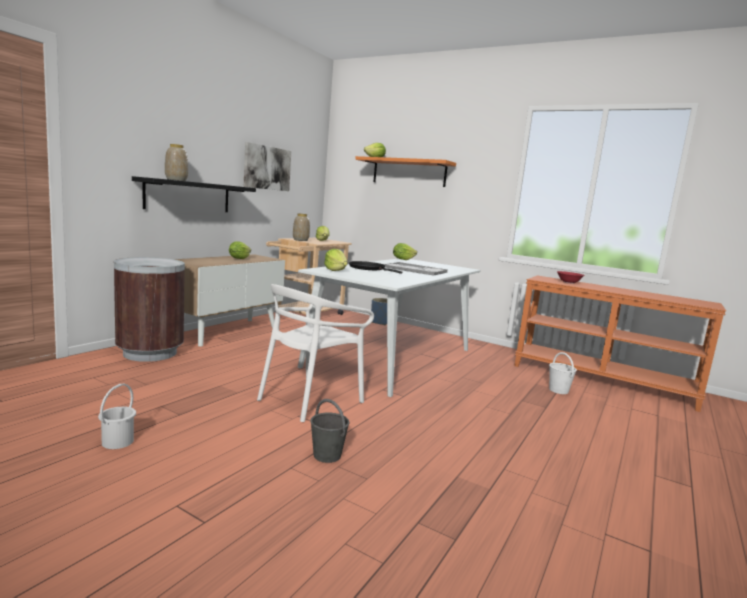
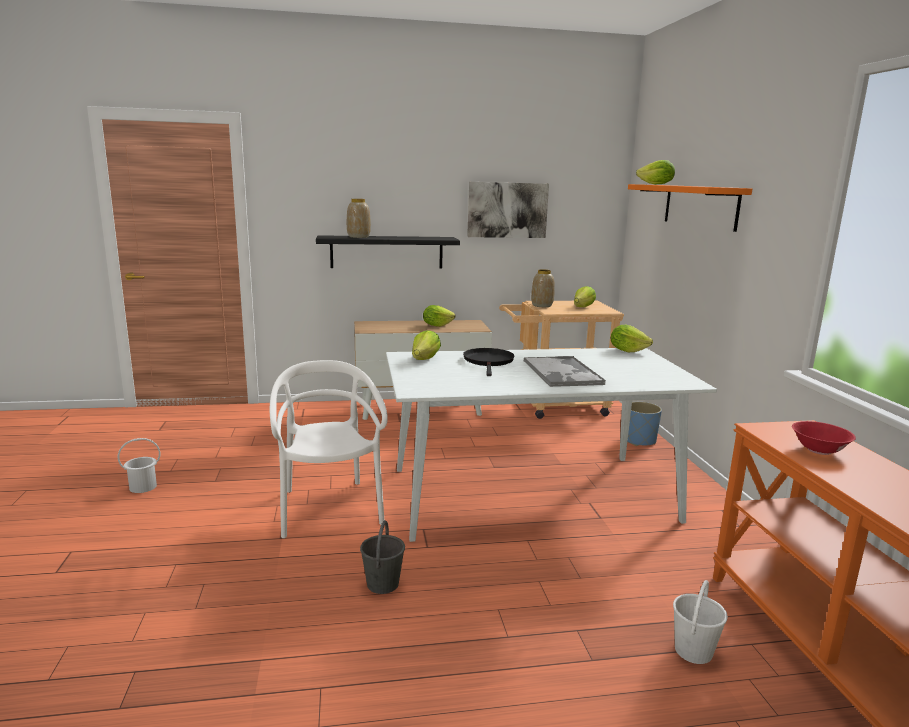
camera: 50 degrees right, 5 degrees up
(150, 353) = (313, 415): brown trash can -> none
(309, 399) = (329, 509): white chair -> white chair turned 75 degrees clockwise
(327, 455) = (218, 570): grey bucket -> grey bucket (382, 584)

